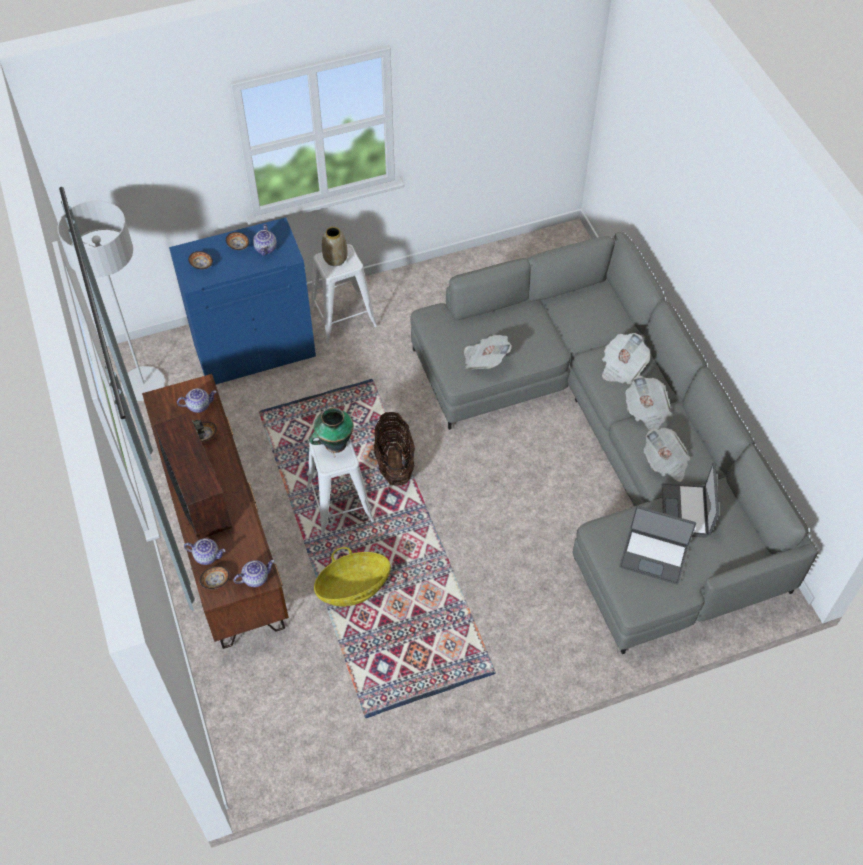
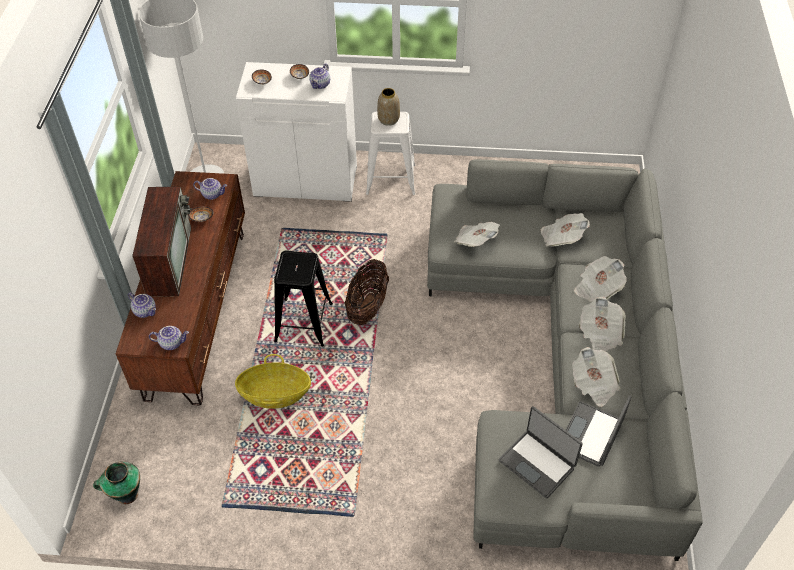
camera: 25 degrees right, 5 degrees down
(215, 581) = (138, 333): bowl -> none
(255, 349) = (306, 181): blue cabinet -> white cabinet
(334, 444) = (300, 261): vase -> vase (126, 494)
(339, 503) = (303, 322): white stool -> black stool
(563, 327) = (562, 238): none -> newspaper

